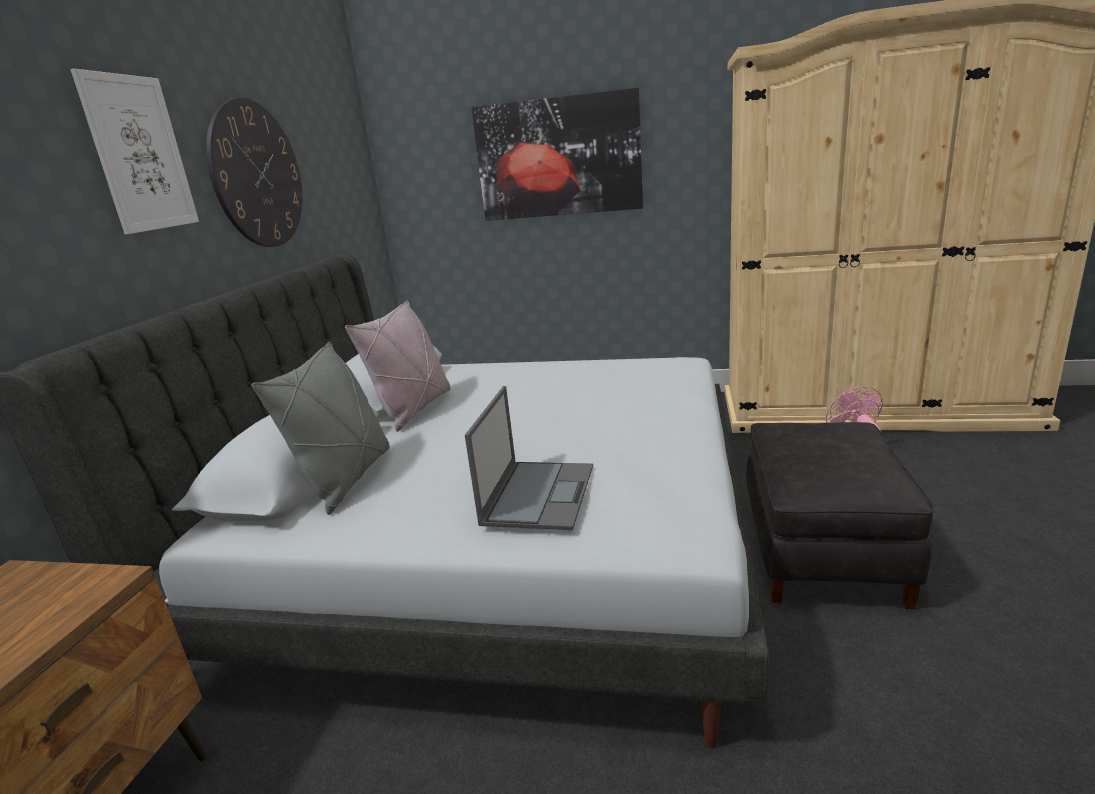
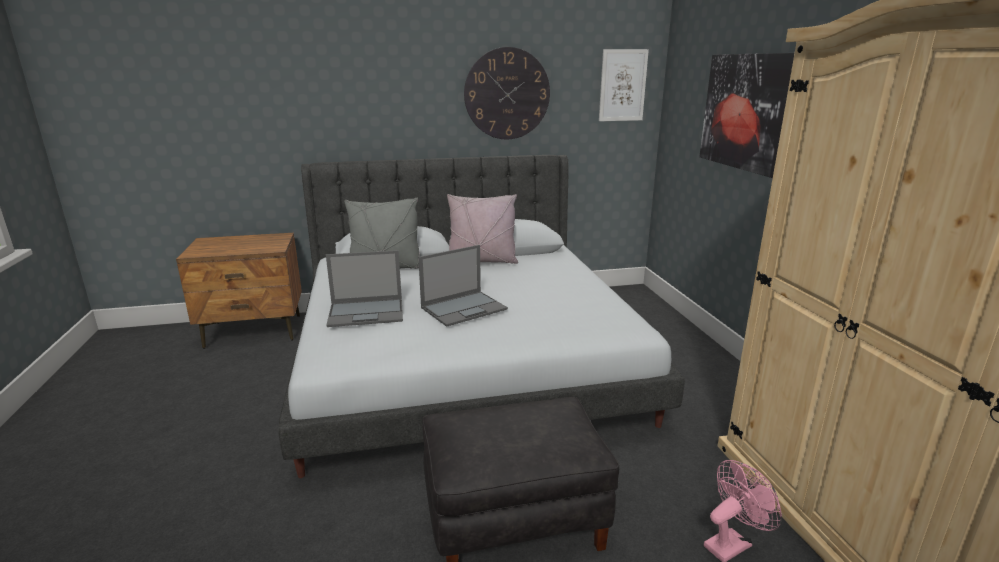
camera: 65 degrees right, 0 degrees up
(140, 154) = (416, 79): picture -> picture (622, 85)
(574, 427) = (464, 308): none -> laptop

